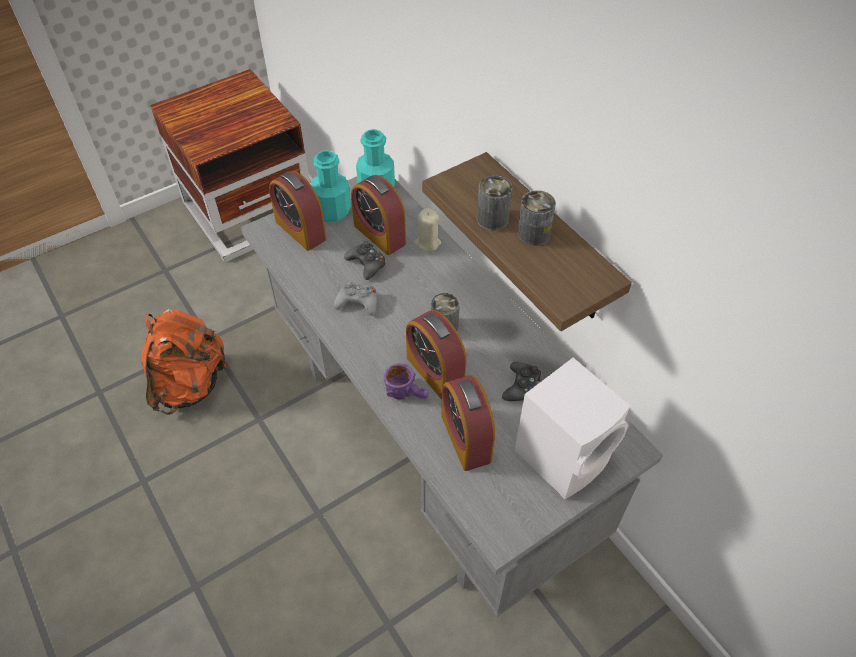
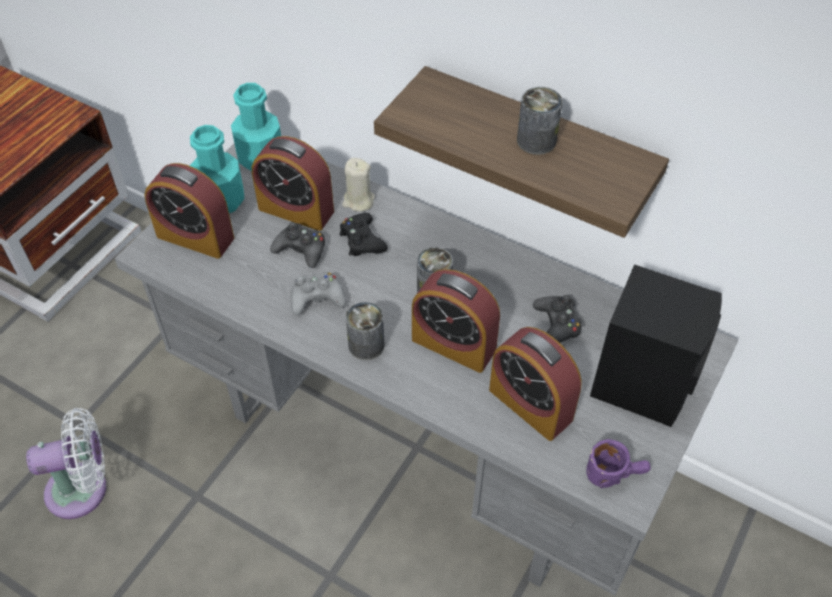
camera: 25 degrees left, 0 degrees up
(190, 384) = (83, 489): orange backpack -> white fan
(408, 393) = (437, 380): purple mug -> purple mug (614, 473)
(413, 272) = (362, 240): none -> black game controller
(492, 219) = (481, 139): can -> can (366, 345)
(564, 455) = (643, 380): white speaker -> black speaker

